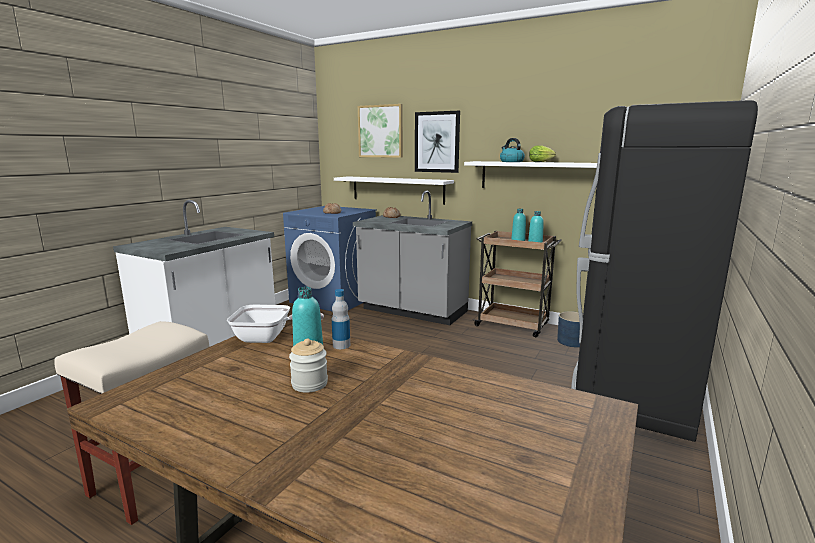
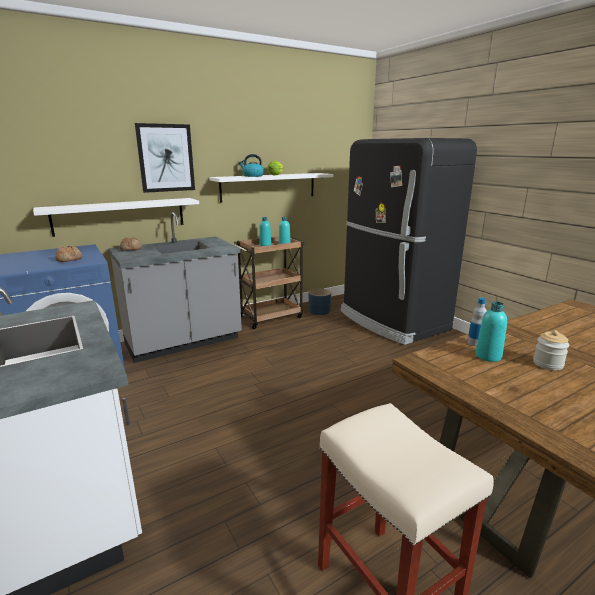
camera: 60 degrees left, 5 degrees up
(268, 338) = (447, 367): frying pan -> none
(380, 131) = (84, 144): picture -> none

